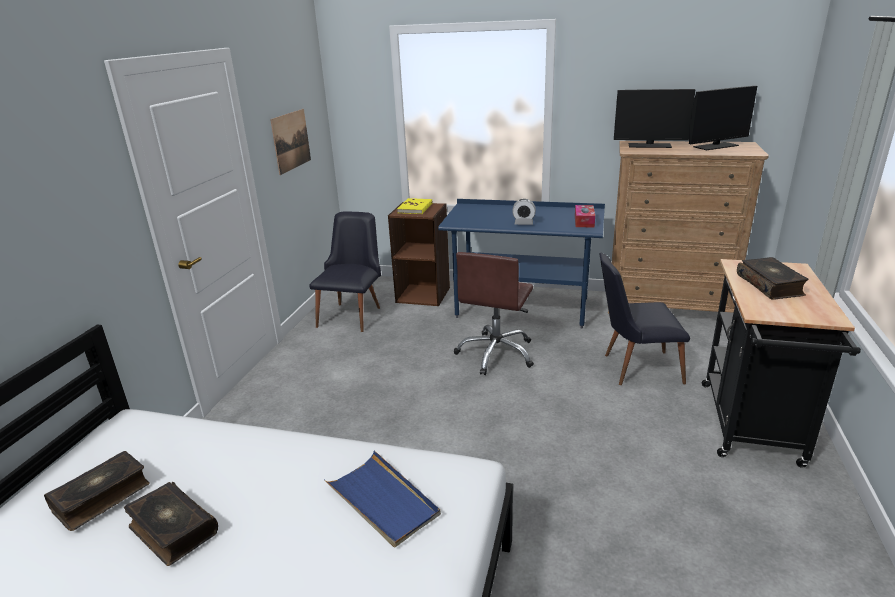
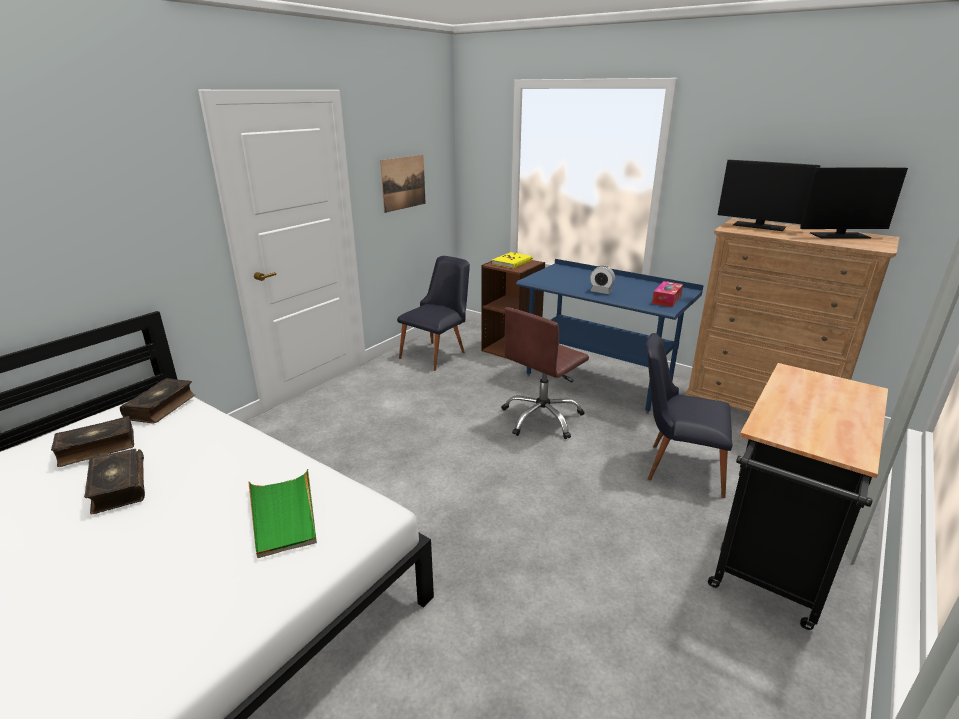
camera: 20 degrees right, 0 degrees up
(383, 501) = (283, 515): blue tray -> green tray
(770, 285) = (811, 403): book -> book (162, 407)

